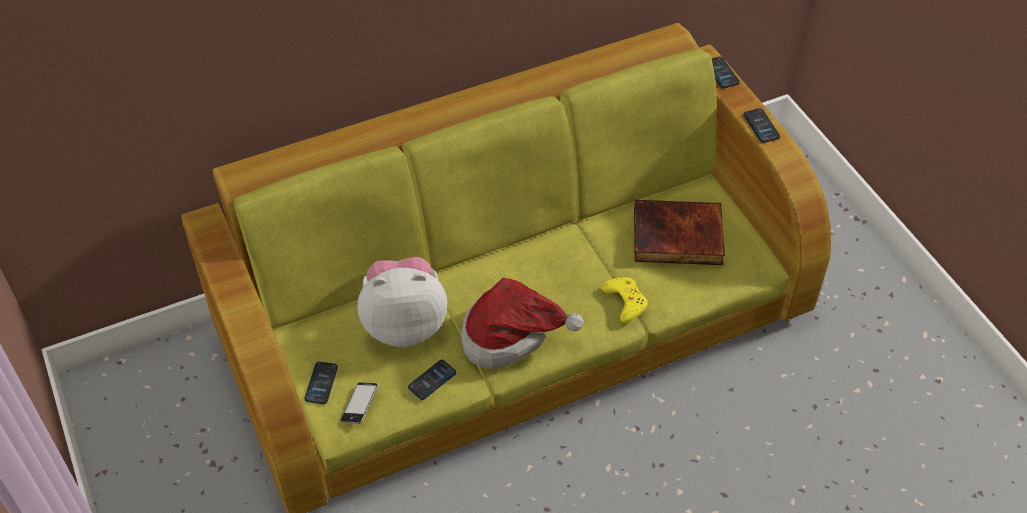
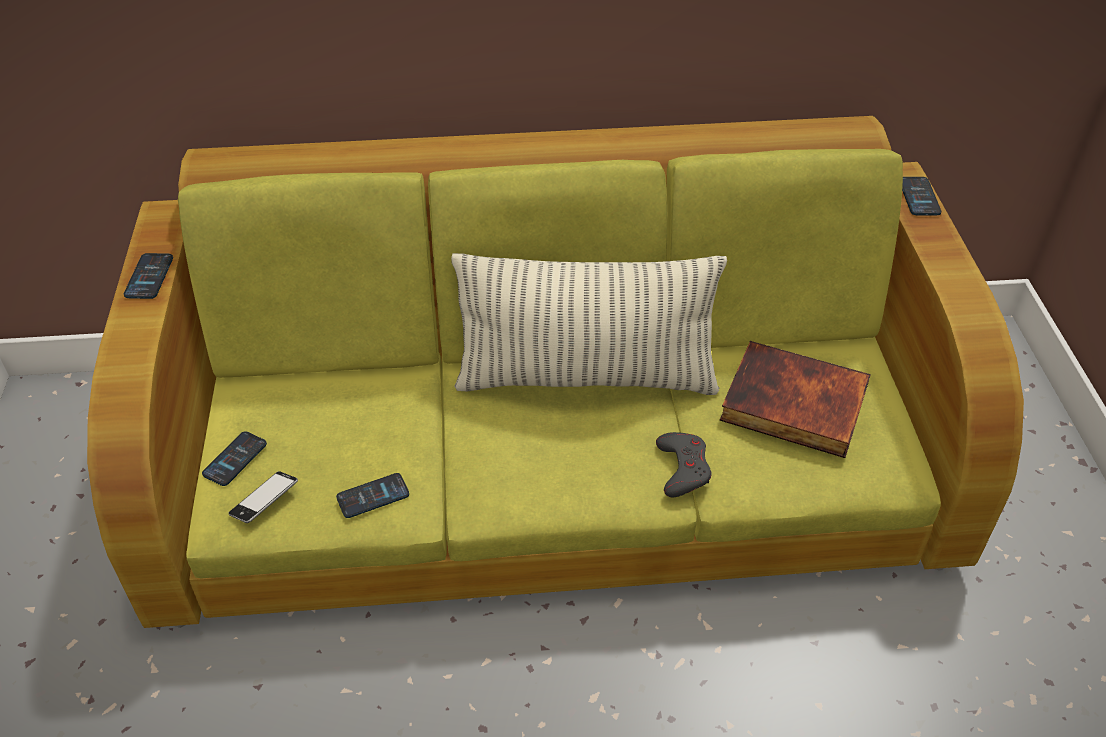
camera: 20 degrees right, 5 degrees down
(404, 323) = (378, 416): plush toy -> none
(511, 336) = (504, 469): hat -> none
(533, 255) = (586, 378): none -> pillow
(625, 301) = (683, 468): yellow game controller -> grey game controller
(761, 126) = (952, 272): phone -> phone (149, 277)

